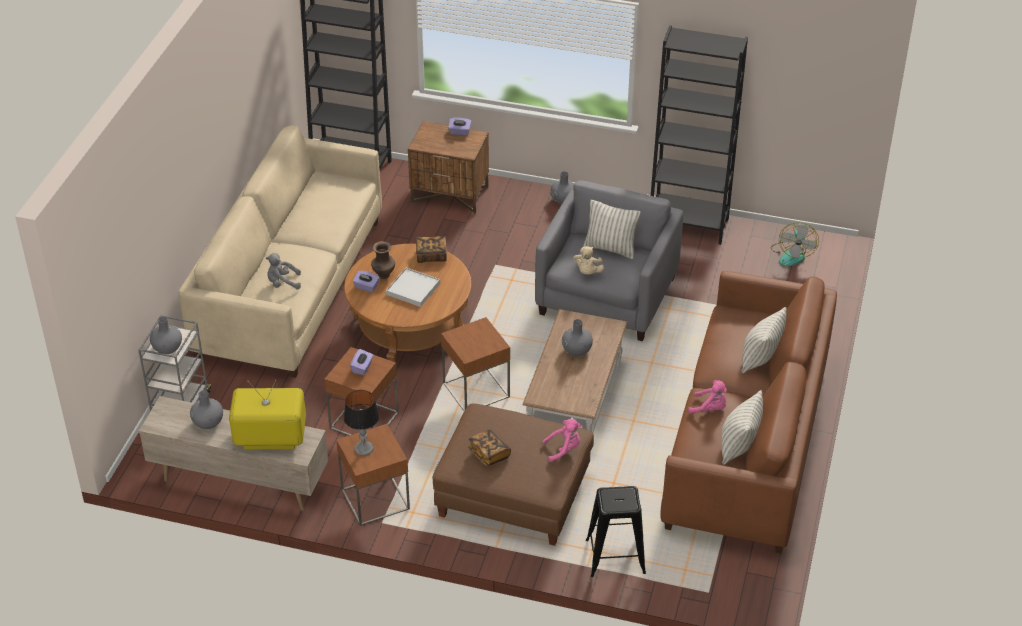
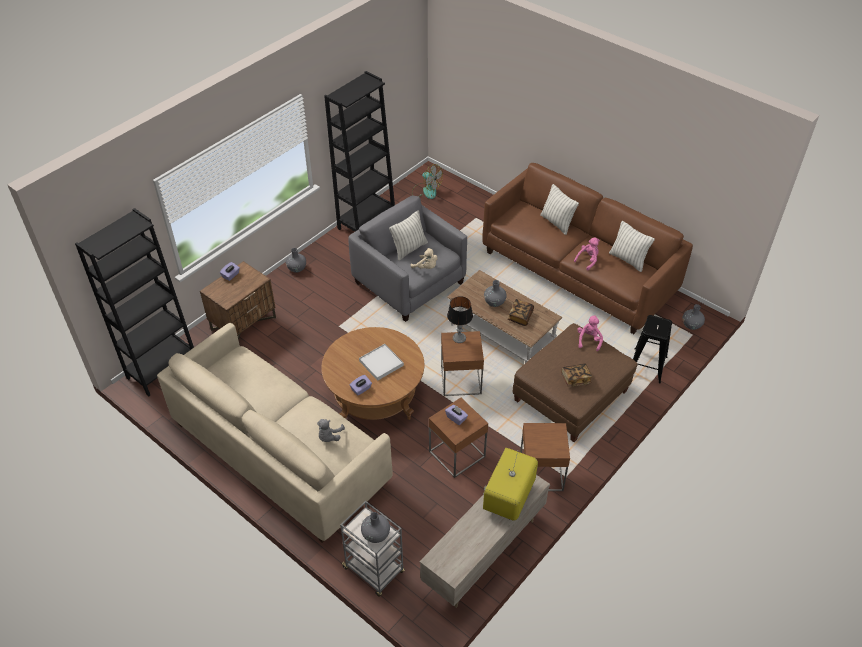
camera: 65 degrees left, 5 degrees up
(208, 422) = (470, 535): grey vase -> grey vase (691, 325)
(364, 449) = (544, 444): table lamp -> table lamp (459, 338)
(383, 275) = (354, 375): brown vase -> none
(431, 255) = (350, 341): book -> book (520, 316)

